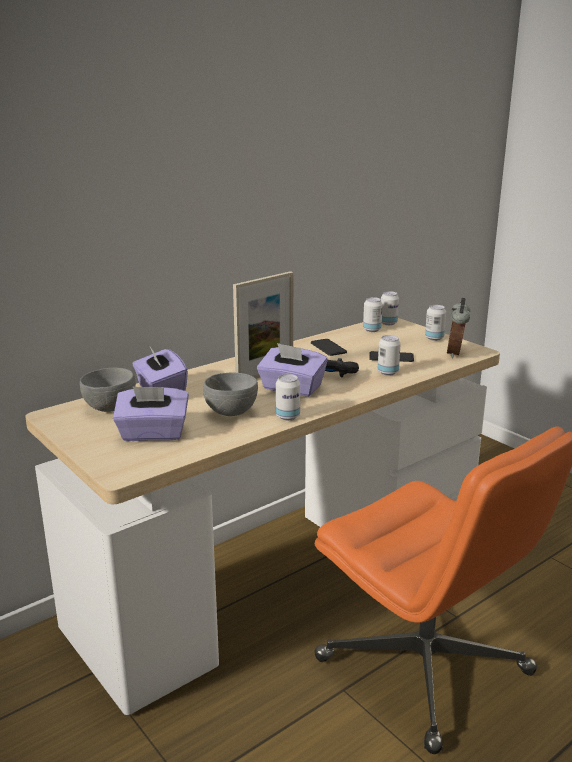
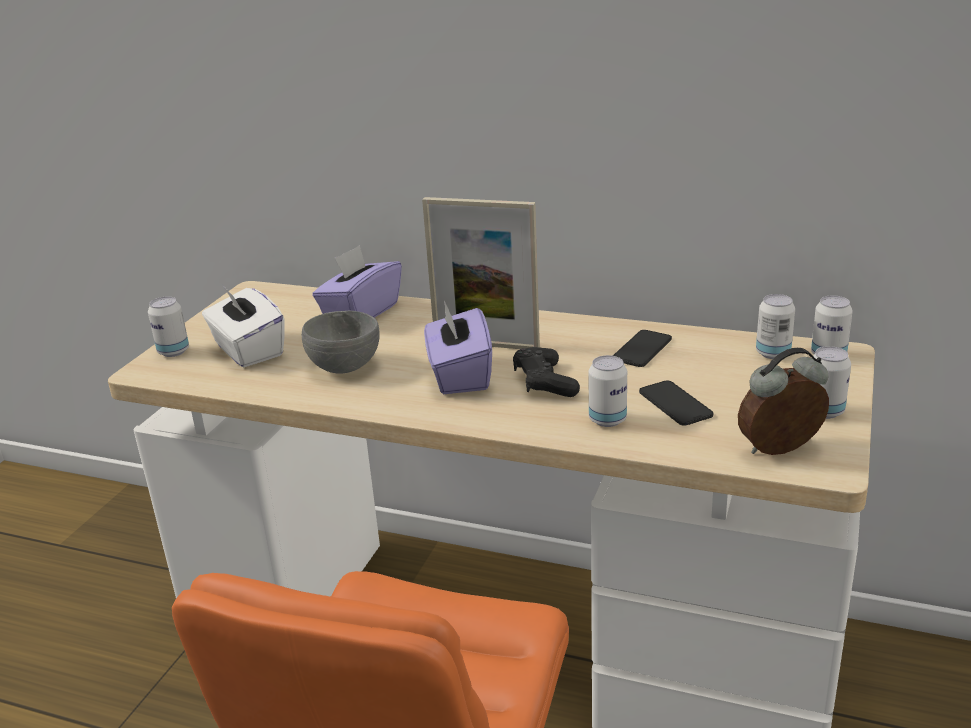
camera: 60 degrees right, 5 degrees up
(111, 408) = (294, 307): grey bowl -> none
(153, 434) = (248, 350): purple tissue box -> white tissue box
(287, 416) = (367, 403): can -> can (173, 351)

